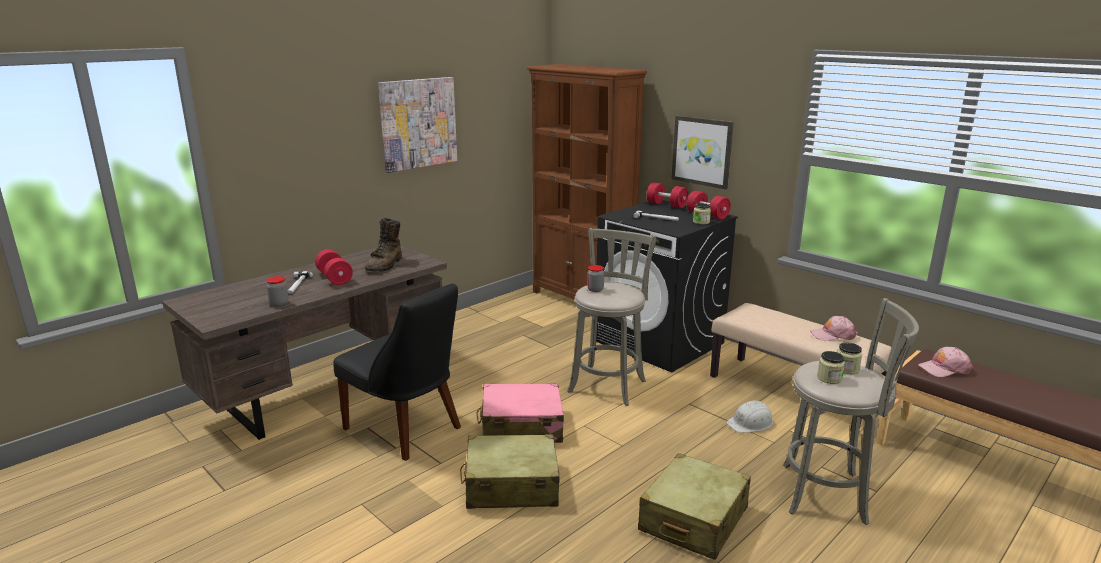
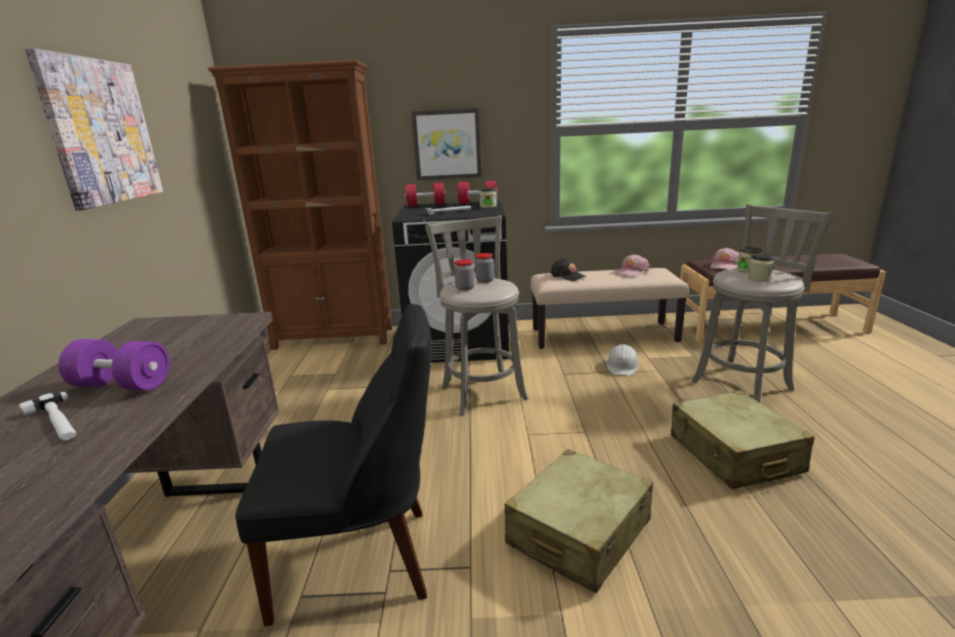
camera: 45 degrees left, 0 degrees up
(279, 304) = (75, 464): jar -> jar (485, 280)
(335, 278) = (122, 385): red dumbbell -> purple dumbbell
(385, 265) = (183, 342): brown boot -> none
(521, 427) = (480, 470): pink suitcase -> none
(763, 314) = (567, 276): none -> black cap

